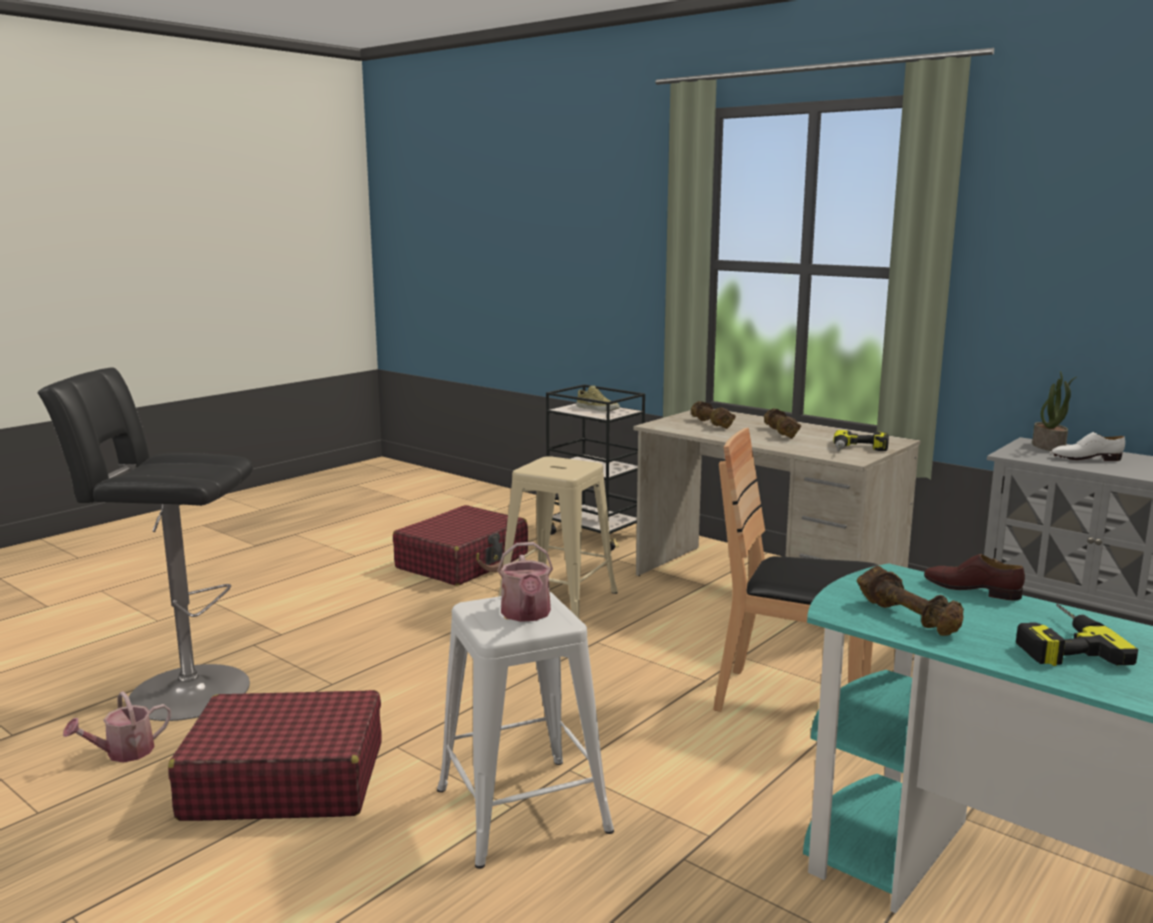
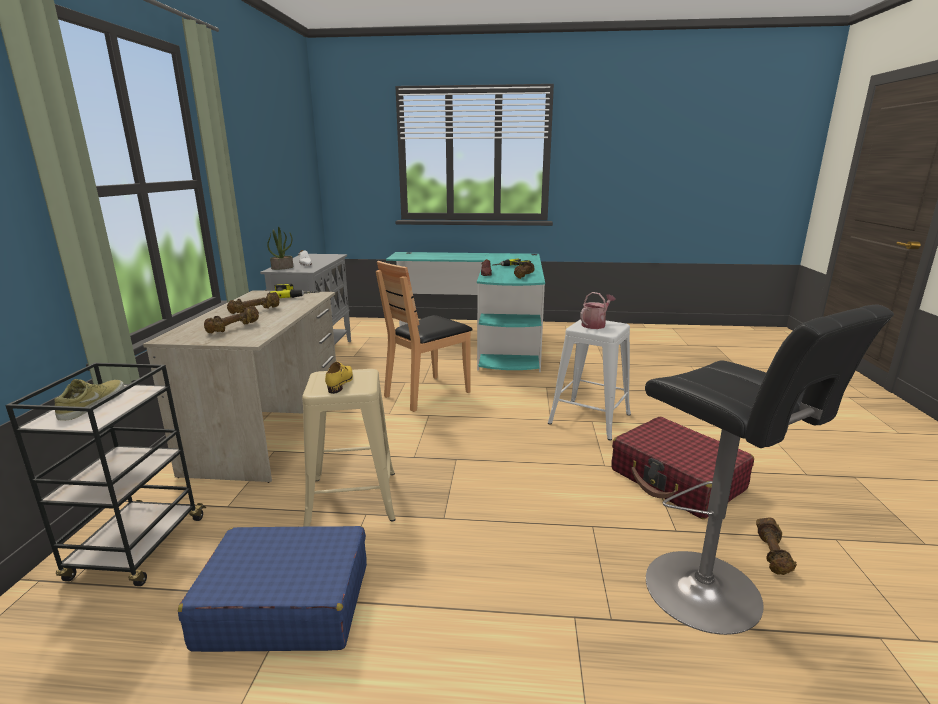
camera: 125 degrees left, 5 degrees up
(123, 753) = (773, 554): watering can -> brown dumbbell
(463, 562) = (285, 604): red suitcase -> blue suitcase
(554, 465) = (341, 382): none -> yellow shoe
(794, 702) = (427, 393): brown chair -> brown chair turned 60 degrees clockwise

